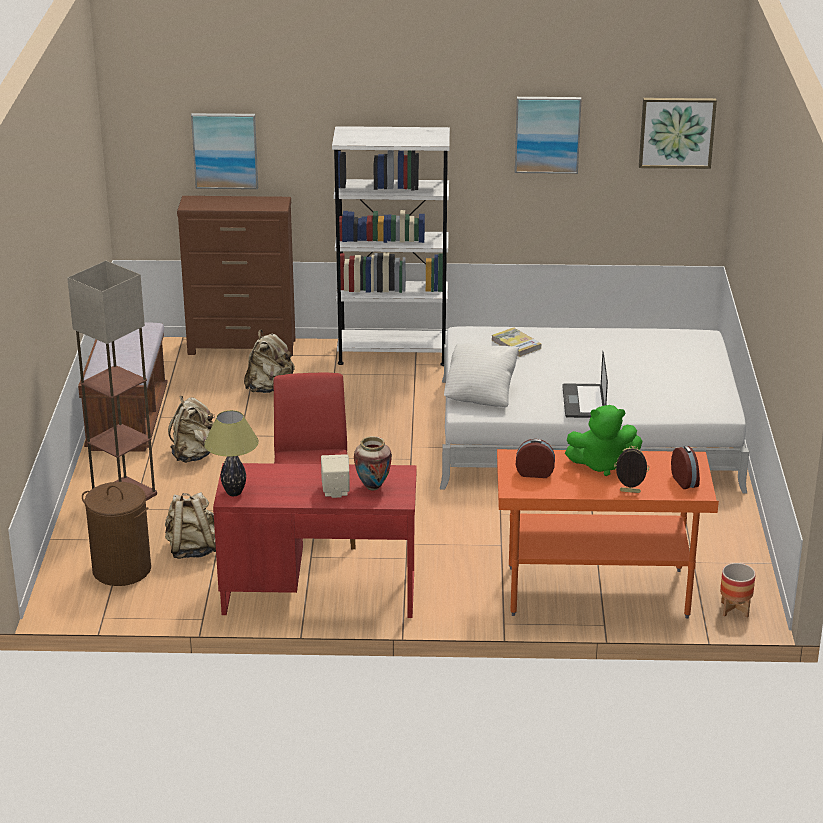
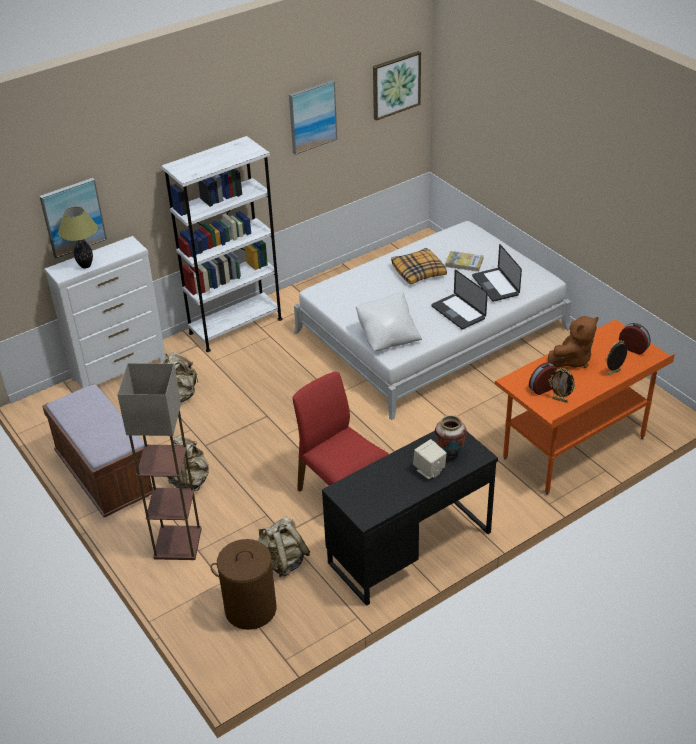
camera: 35 degrees left, 10 degrees up
(234, 492) = (363, 511): table lamp -> table lamp (85, 265)
(242, 347) = (120, 369): brown dresser -> white dresser
(319, 592) = (409, 547): red desk -> black desk
(516, 344) = (362, 286): book -> book (464, 263)
(537, 489) = (560, 400): none -> picture frame
(592, 353) = (419, 272): none -> pillow
(602, 464) = (572, 360): green plush toy -> brown plush toy
(657, 394) = (495, 285): none -> laptop
(734, 609) = (659, 417): planter -> none

